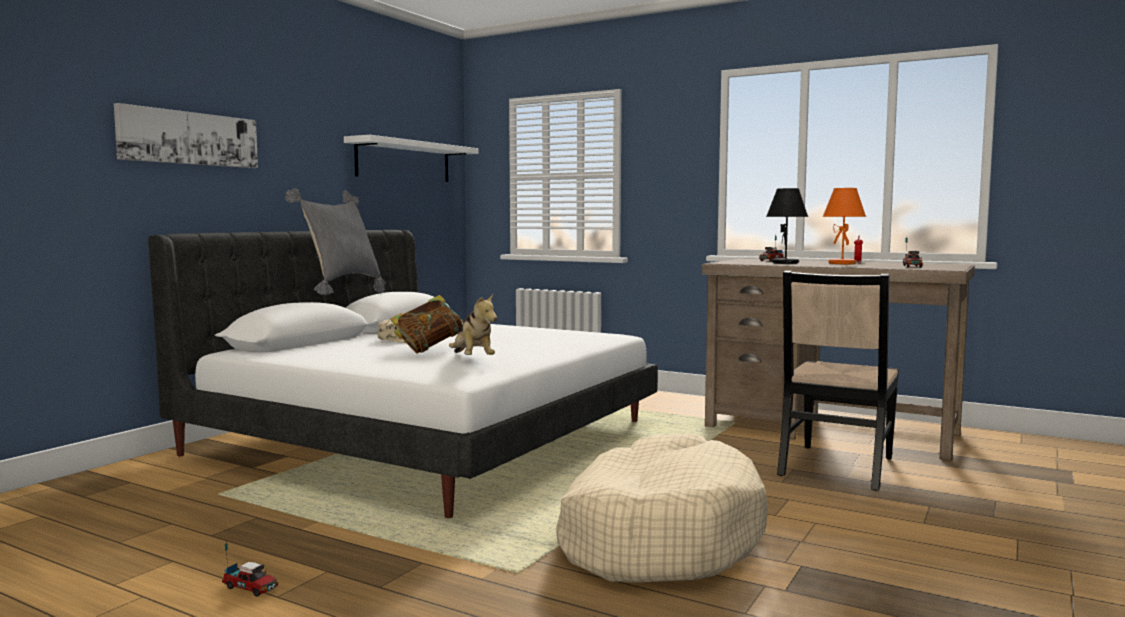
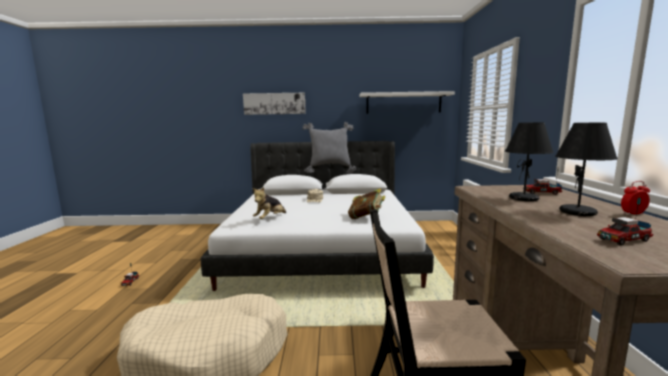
camera: 60 degrees right, 5 degrees up
(429, 349) = (293, 208): book -> book (366, 218)
(842, 263) = (578, 212): orange table lamp -> black table lamp

